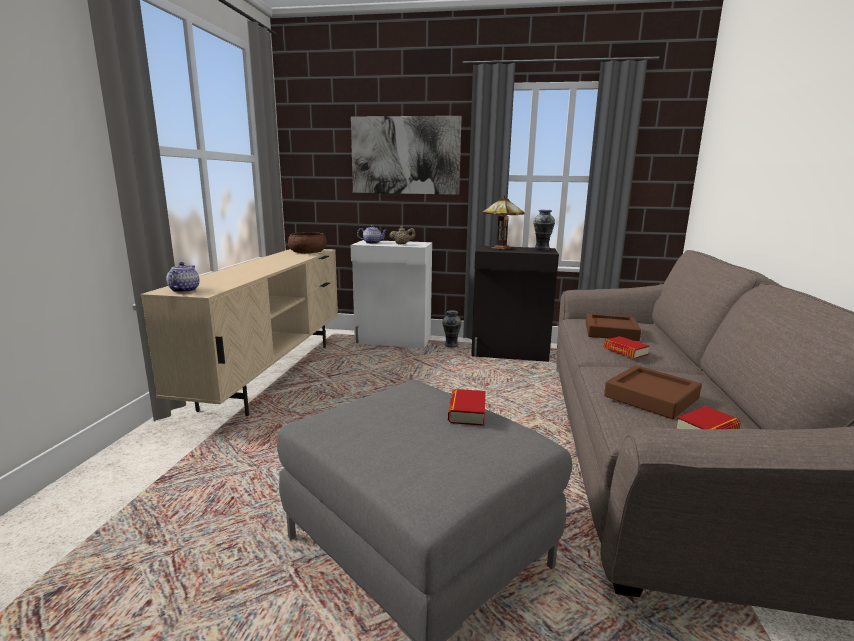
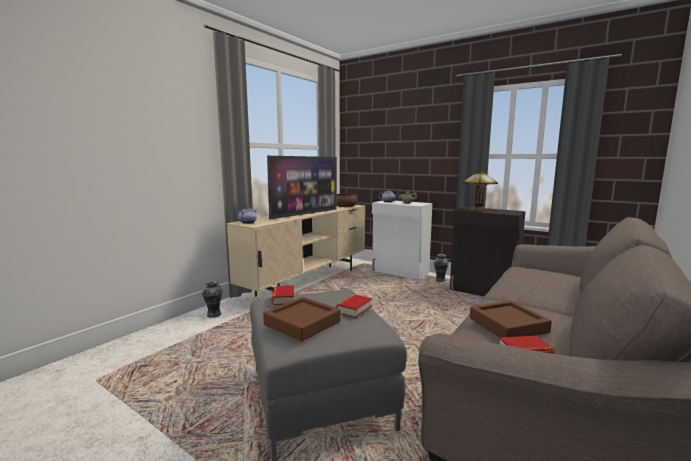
camera: 25 degrees right, 5 degrees down
(263, 268) = (305, 214): none -> television
(405, 155) = (416, 142): picture -> none
(542, 249) = (512, 211): vase -> vase (214, 314)
(611, 332) = (536, 279): brown tray -> brown tray (302, 323)
(625, 351) = (530, 293): book -> book (283, 298)

